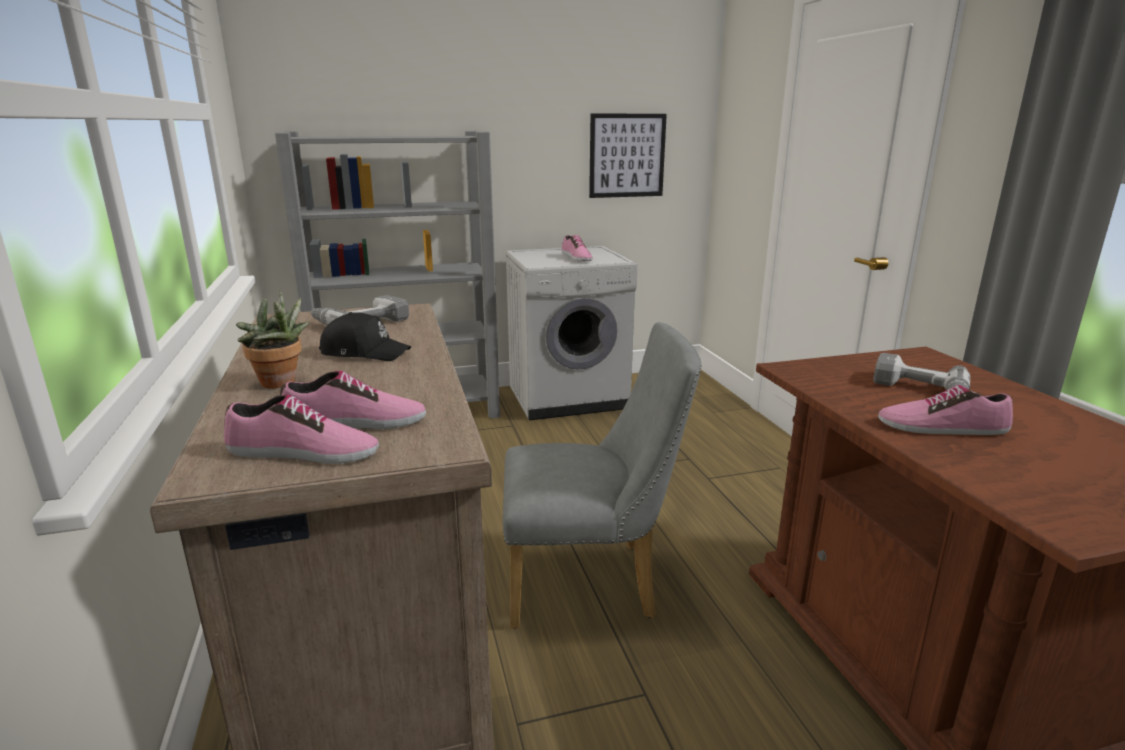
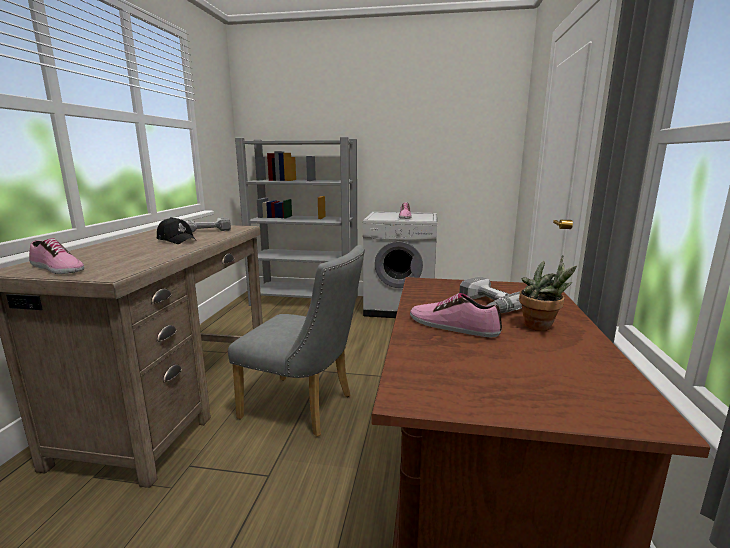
camera: 25 degrees right, 5 degrees down
(282, 383) = (115, 246): potted plant -> potted plant (541, 327)
(355, 423) = (102, 262): shoe -> none
(627, 156) = (455, 155): picture -> none

